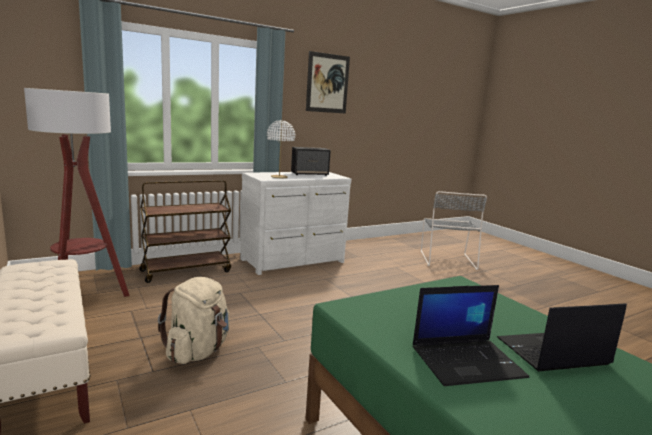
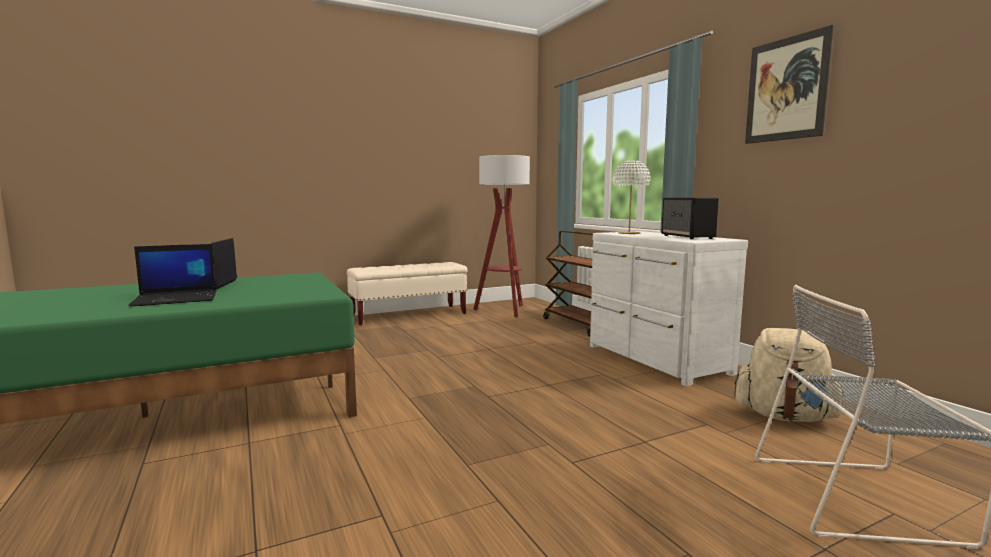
camera: 95 degrees right, 5 degrees down
(198, 351) = (426, 337): beige backpack -> beige backpack (784, 416)
(552, 352) = (177, 299): laptop -> laptop turned 75 degrees clockwise

